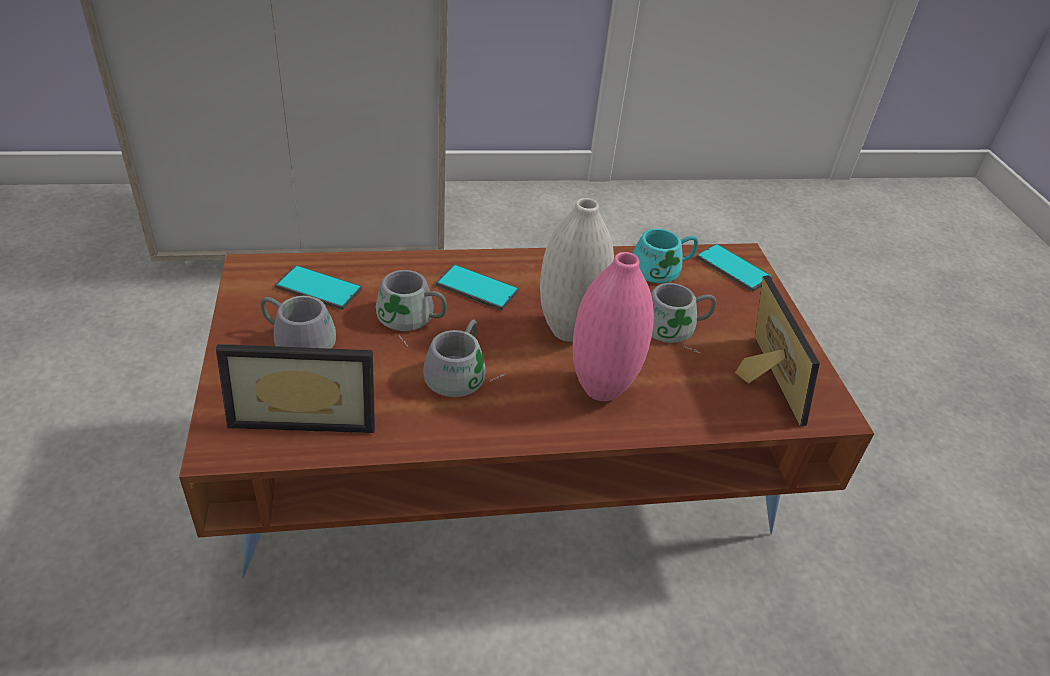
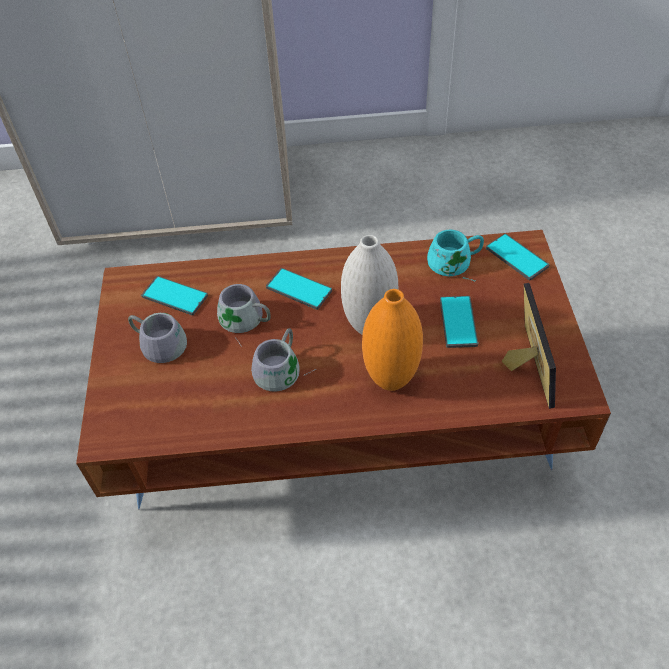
camera: 10 degrees right, 10 degrees up
(305, 411) = (164, 407): picture frame -> none
(601, 389) = (391, 379): pink vase -> orange vase
(675, 330) = (458, 322): grey mug -> phone

